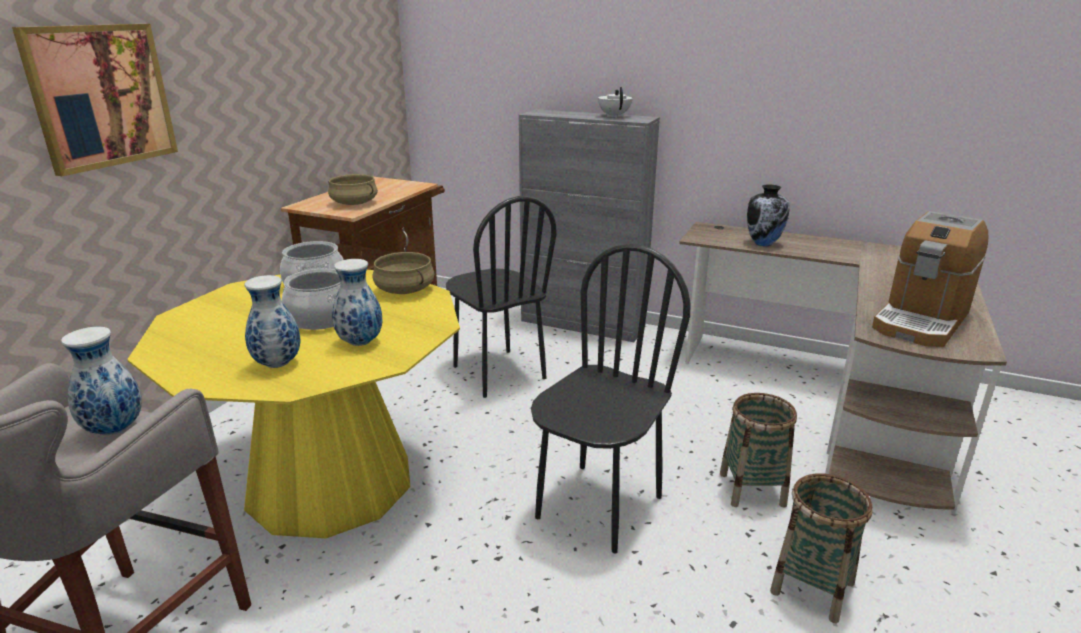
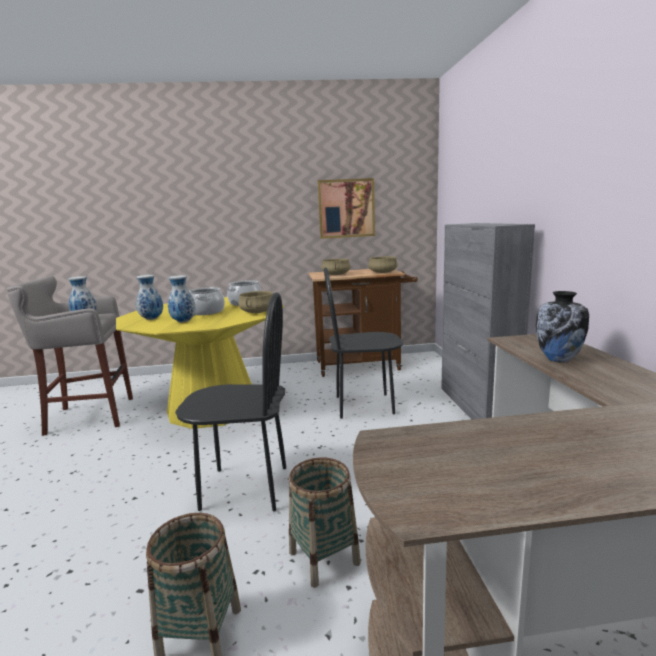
camera: 60 degrees right, 10 degrees down
(101, 96) = (213, 205): picture -> picture (346, 208)
(405, 187) = (383, 272): none -> beige cooking pot
(498, 372) = (364, 405): black chair -> black chair turned 60 degrees clockwise
(614, 116) = (499, 224): white teapot -> none
(921, 320) = (467, 461): coffee machine -> none

